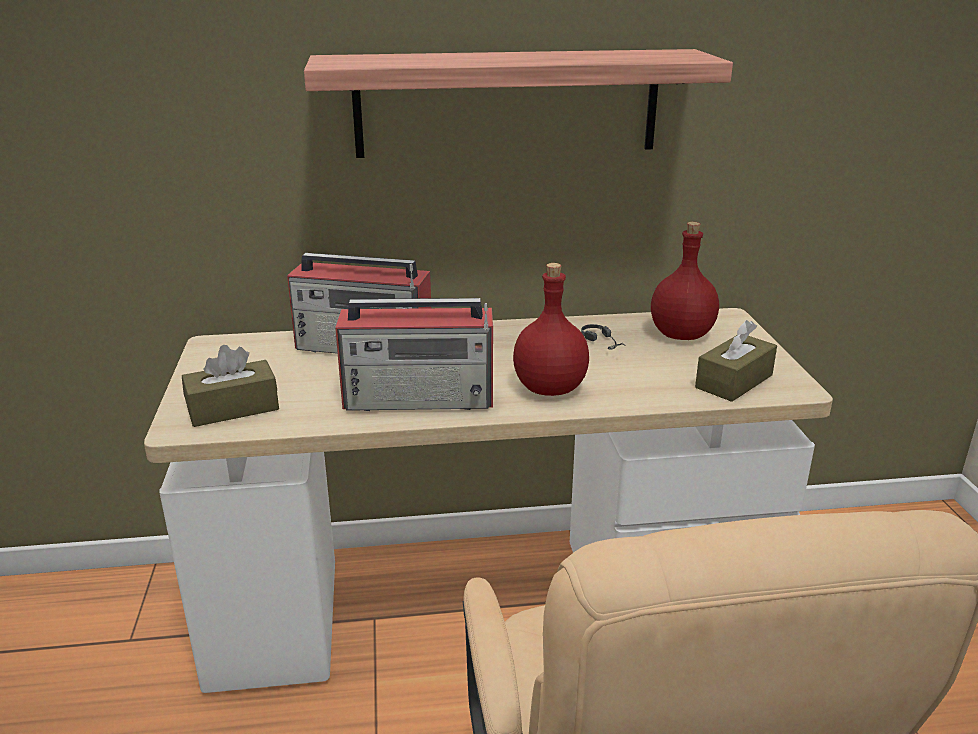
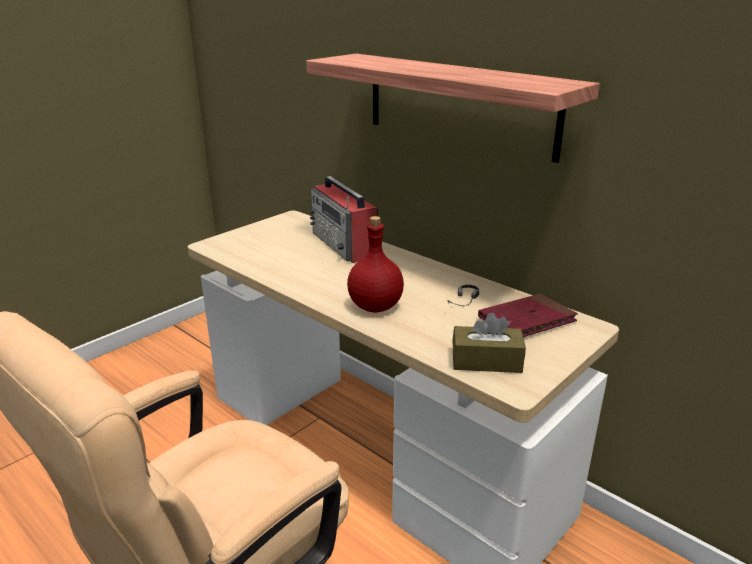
camera: 50 degrees right, 0 degrees up
(233, 408) = (239, 246): brown tissue box -> none
(421, 398) = (310, 279): radio -> none
(681, 334) = (527, 320): red bottle -> red book

